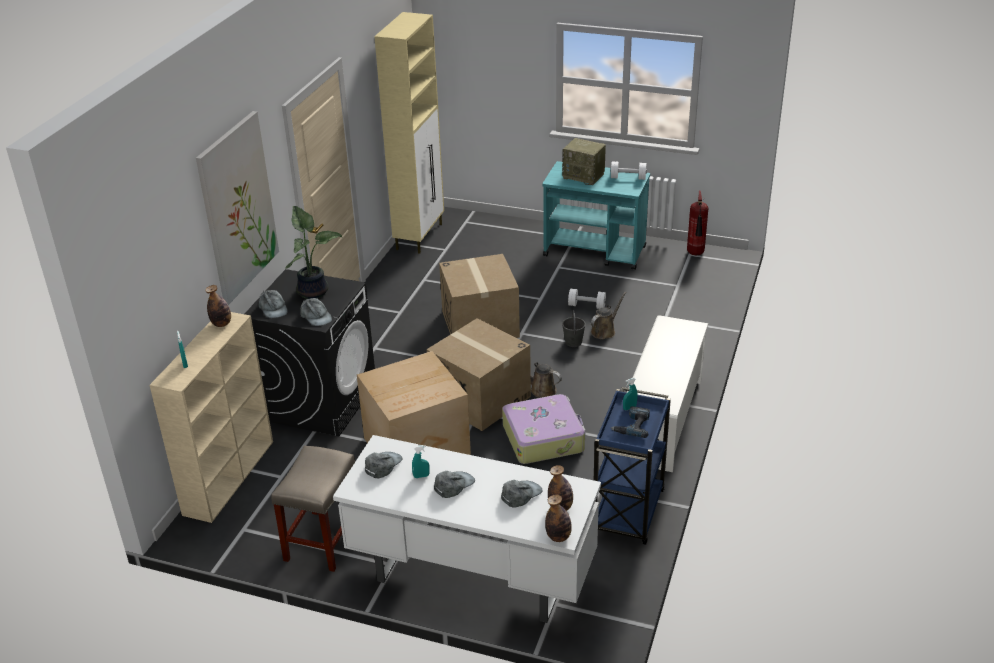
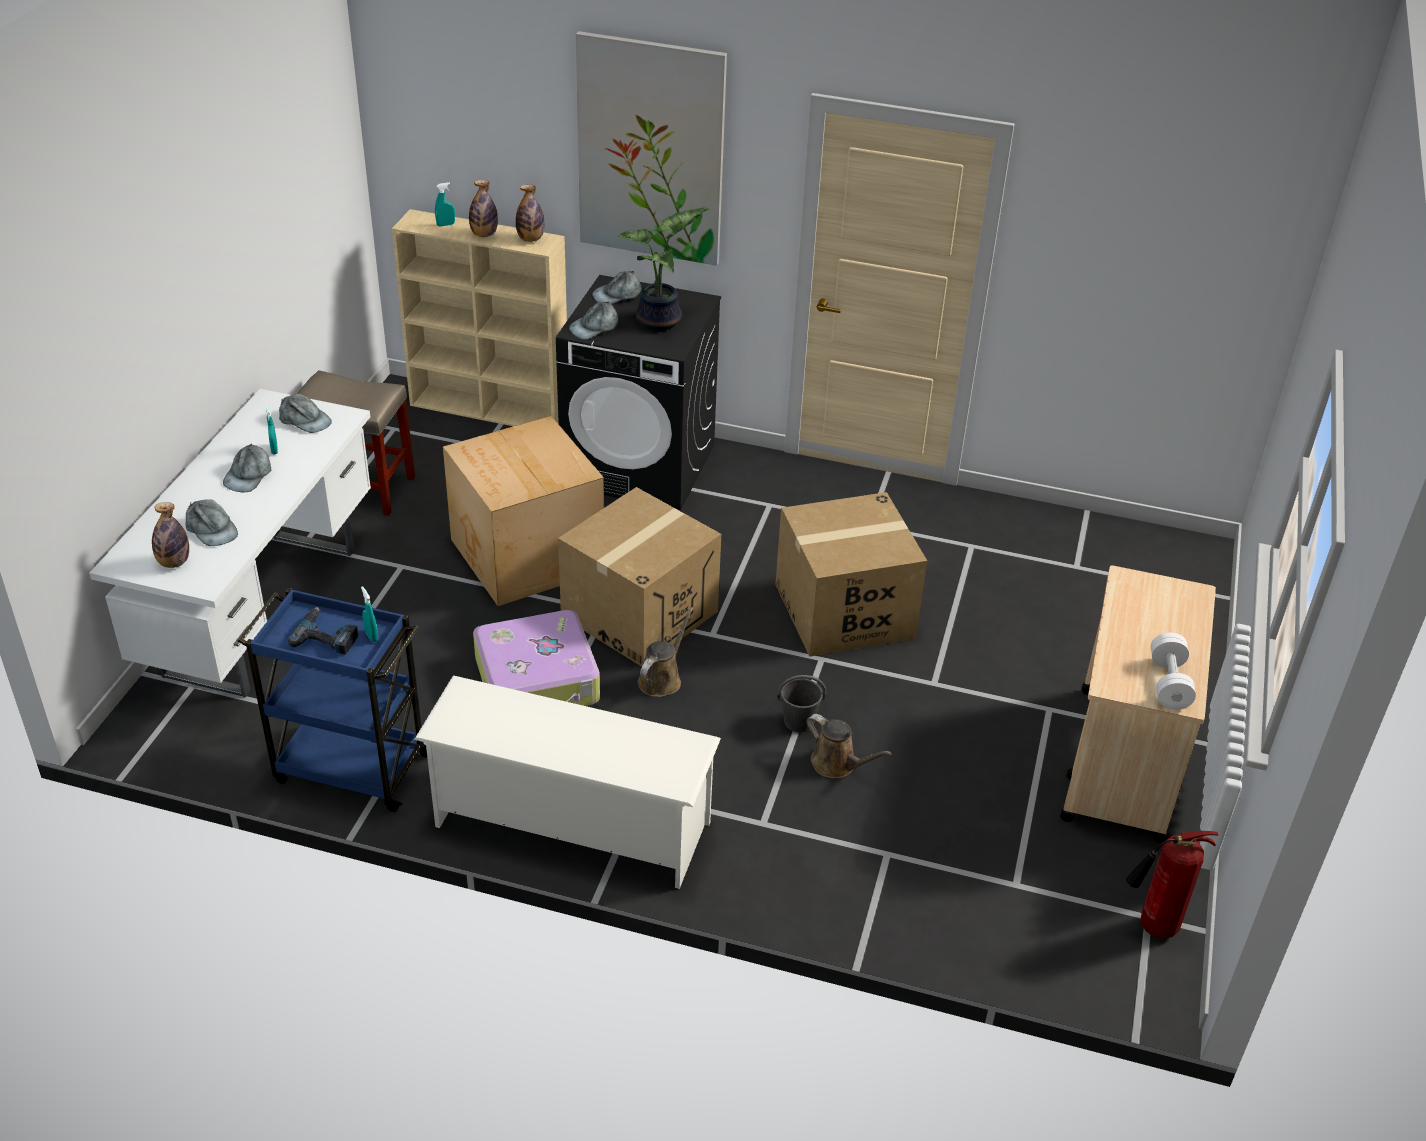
camera: 85 degrees right, 5 degrees up
(420, 236) = (1114, 536): beige cabinet -> none
(453, 485) = (248, 475): grey cap -> grey cap turned 60 degrees clockwise
(558, 537) = (118, 559): bottle -> bottle (484, 234)
(584, 176) = (1158, 621): radio -> none
(587, 306) = (918, 743): white dumbbell -> none
(595, 251) = (1121, 764): turquoise cart -> beige cart

